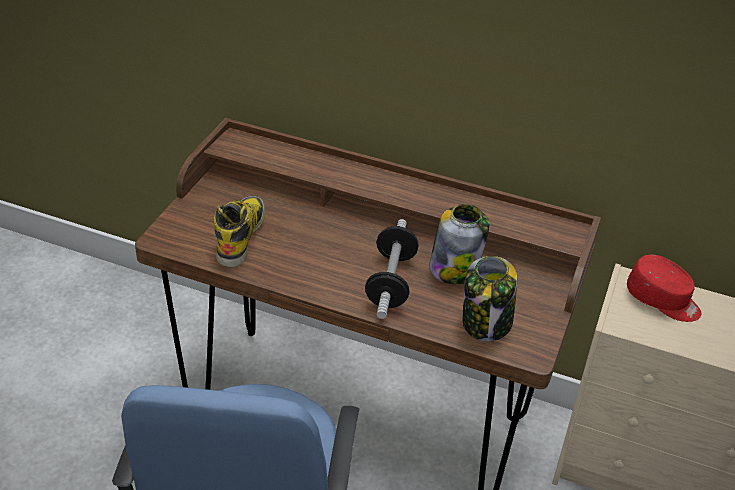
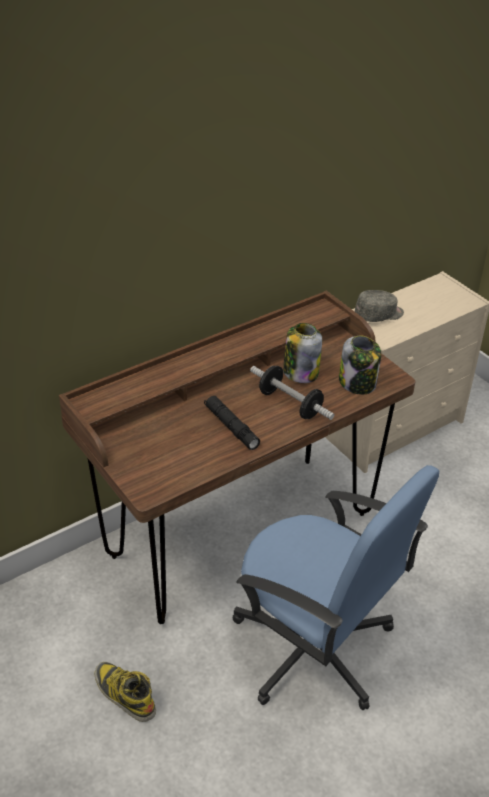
camera: 55 degrees left, 0 degrees up
(240, 235) = (181, 452): boot -> boot (124, 694)
(310, 253) = (231, 427): none -> black flashlight
(663, 300) = (379, 315): red cap -> grey cap

